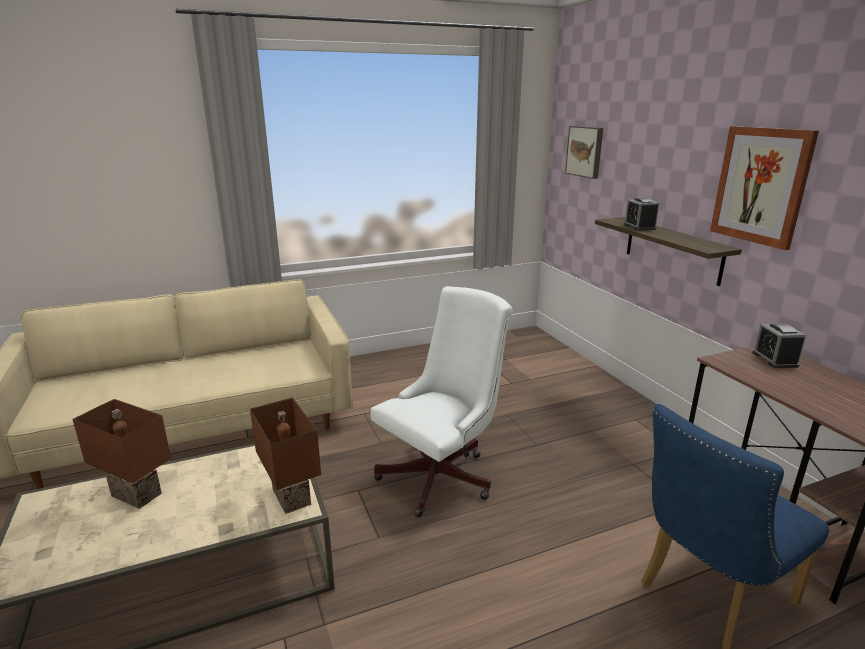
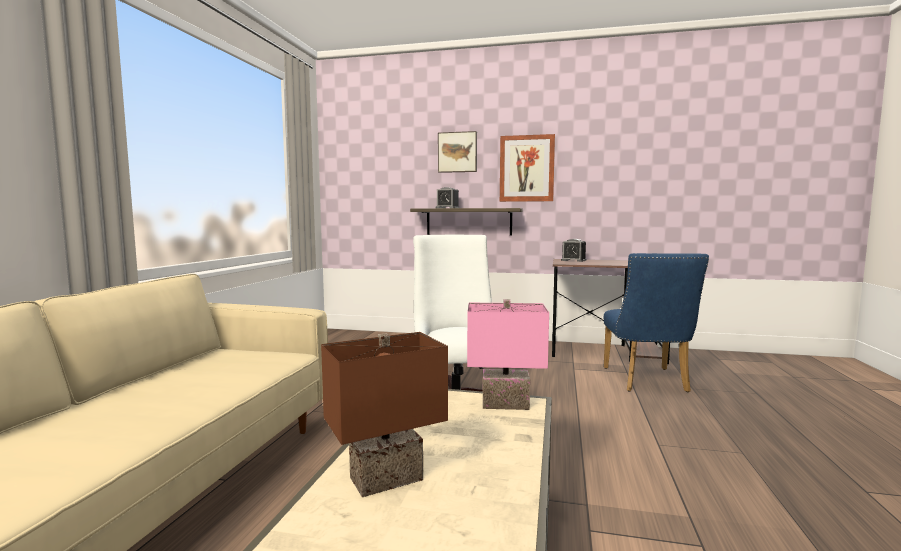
camera: 55 degrees left, 15 degrees down
(289, 497) = (504, 404): brown table lamp -> pink table lamp
(585, 151) = (367, 166): picture -> picture (457, 152)

